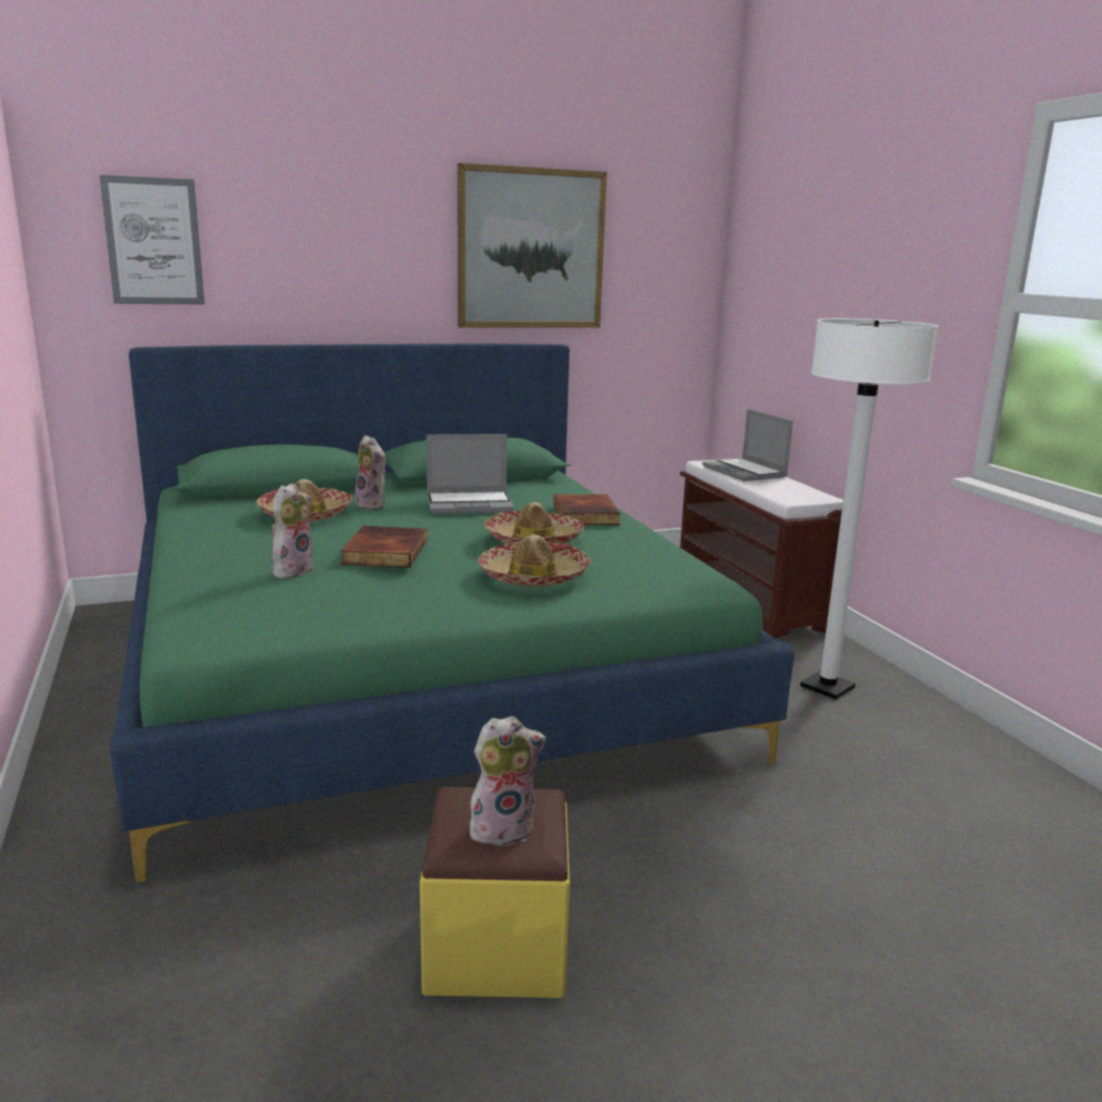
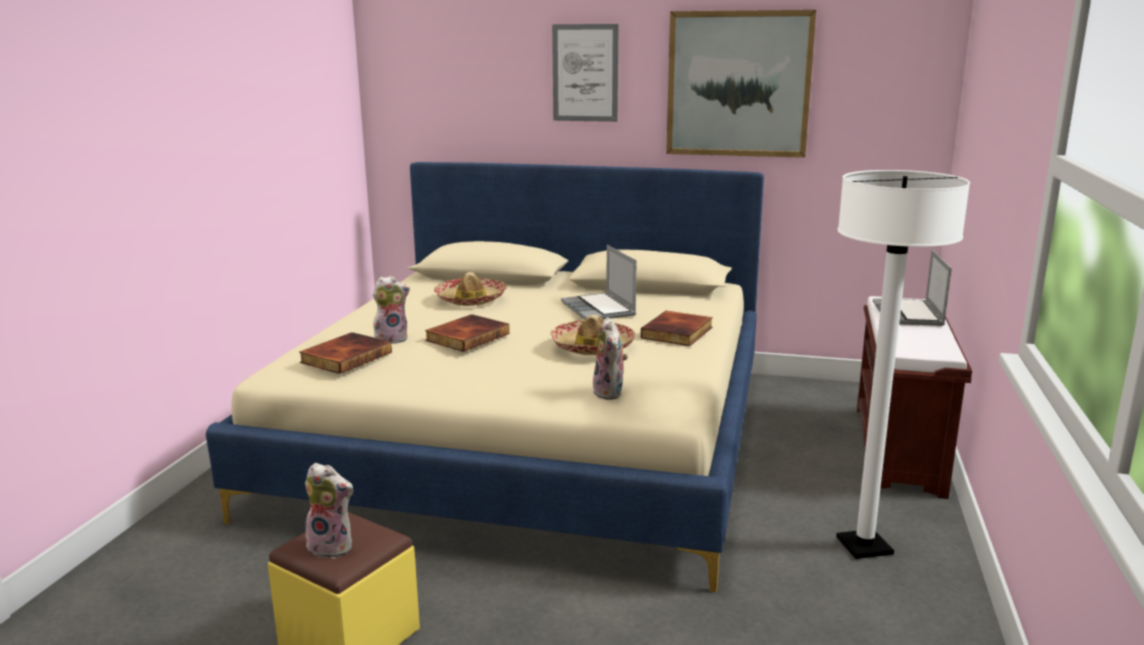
camera: 35 degrees right, 0 degrees up
(154, 241) = (438, 84): picture -> picture (585, 73)
(273, 599) = (345, 357): none -> book
(373, 505) = (530, 299): plush toy -> plush toy (610, 393)
(417, 669) = (532, 437): green bed -> beige bed
(470, 504) = (599, 309): laptop -> laptop turned 45 degrees clockwise
(533, 576) = (540, 375): hat -> none

